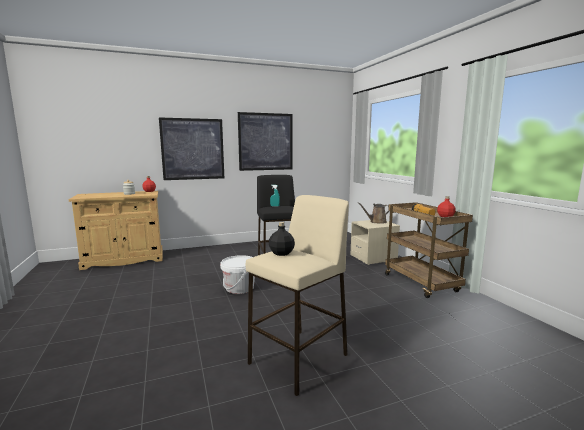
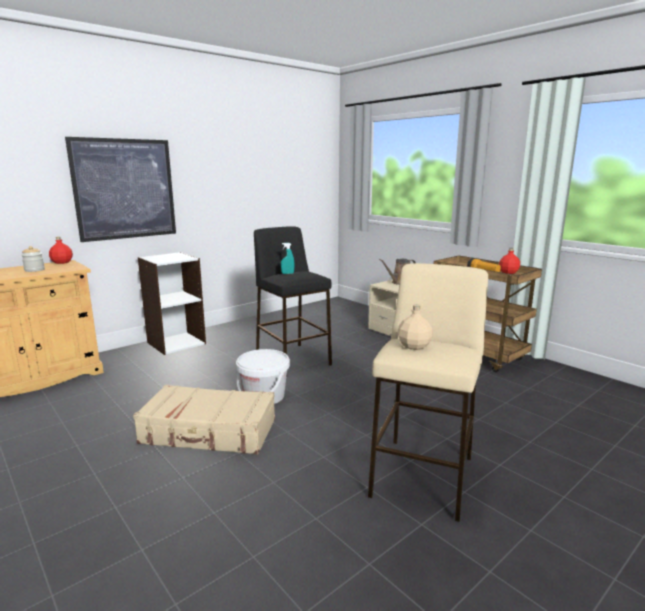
camera: 20 degrees left, 5 degrees up
(187, 303) = (209, 432): none -> beige suitcase
(216, 249) = (176, 343): none -> white bookcase
(265, 142) = (231, 175): picture -> none
(282, 253) = (414, 346): black bottle -> beige bottle

